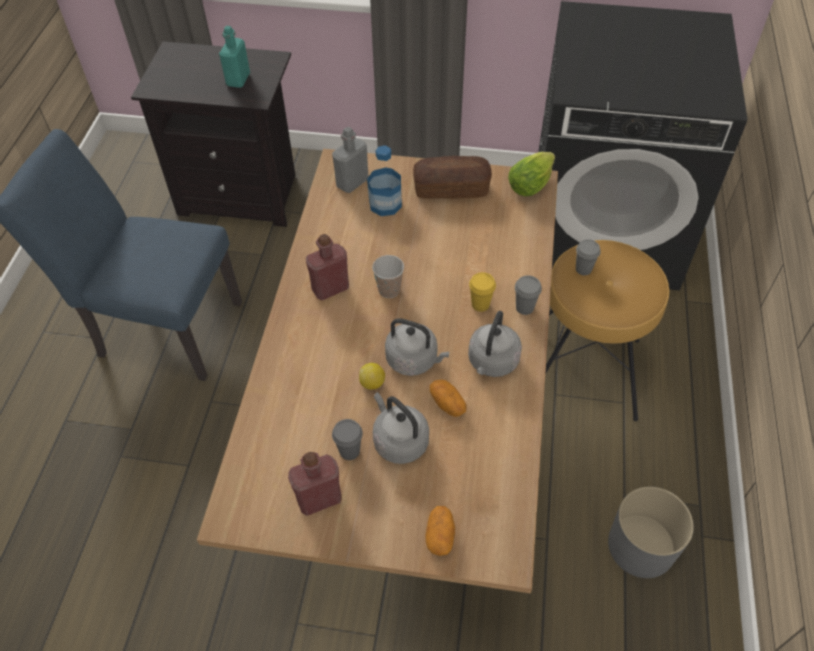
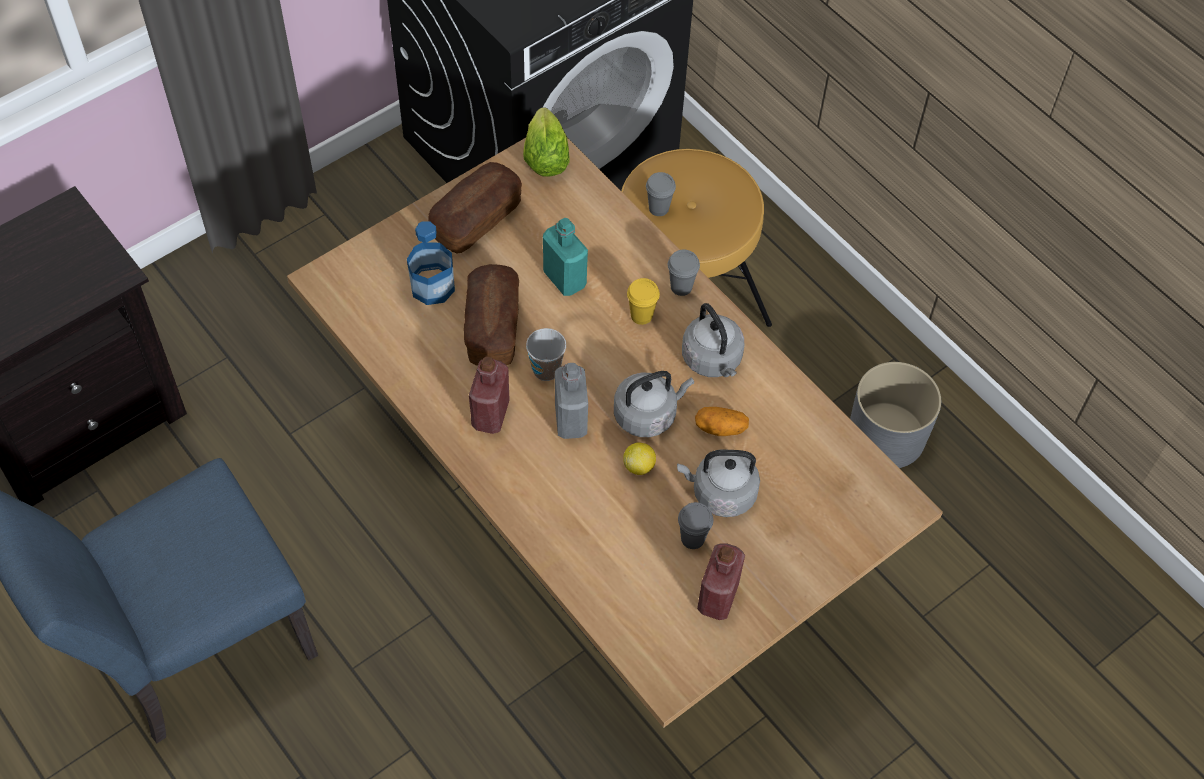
camera: 50 degrees left, 5 degrees up
(238, 80) = (59, 268): turquoise bottle -> turquoise bottle (564, 279)
(352, 183) = (369, 290): grey bottle -> grey bottle (570, 420)
(390, 246) = (492, 327): none -> bread
(440, 536) = (839, 536): potato -> none

